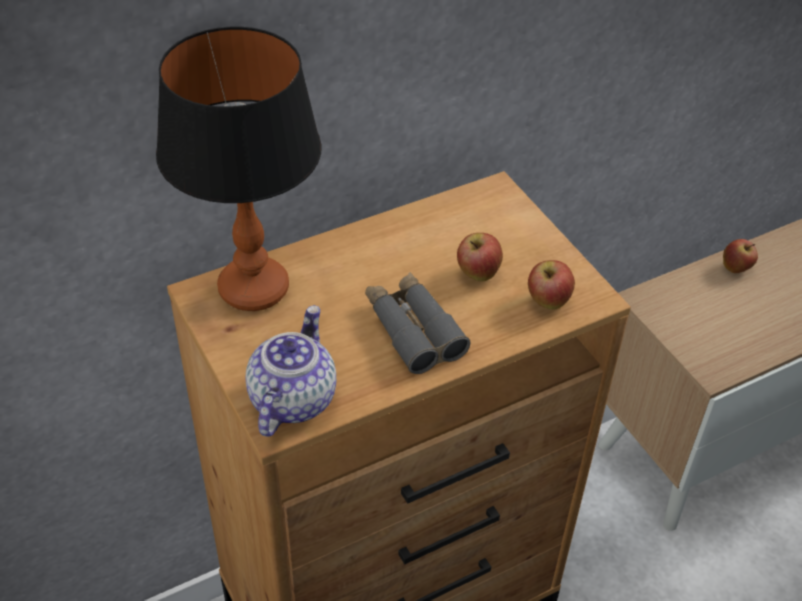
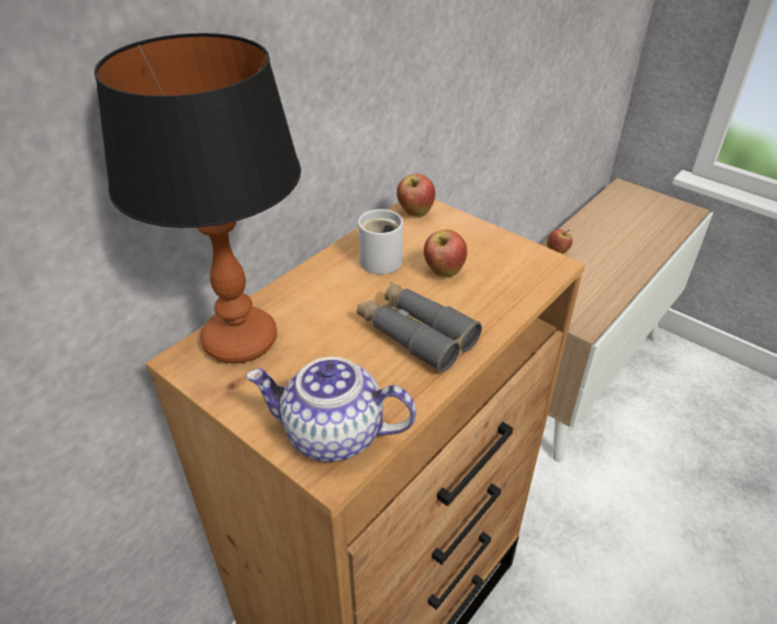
camera: 20 degrees left, 5 degrees down
(291, 399) = (332, 435): teapot -> teapot turned 75 degrees counterclockwise
(424, 242) = (381, 258): none -> white mug
(547, 302) = (517, 278): apple -> apple (415, 212)

